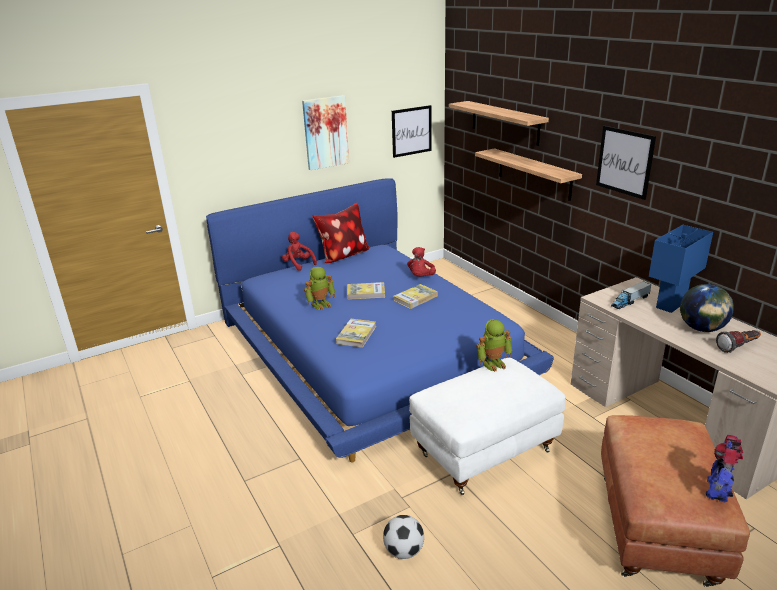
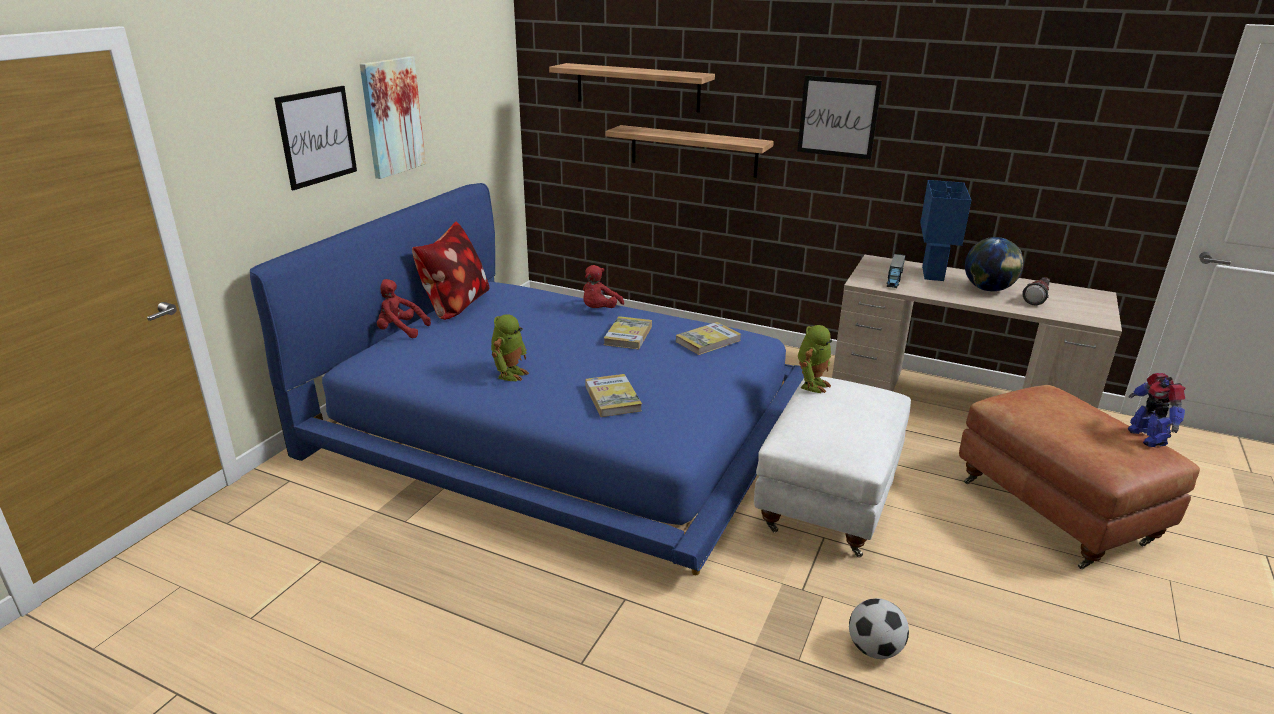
camera: 35 degrees left, 0 degrees up
(366, 293) = (554, 344): book -> book (708, 341)
(411, 131) = (488, 112): picture -> picture (317, 136)
(421, 277) = (599, 310): red plush toy -> red plush toy turned 45 degrees clockwise

